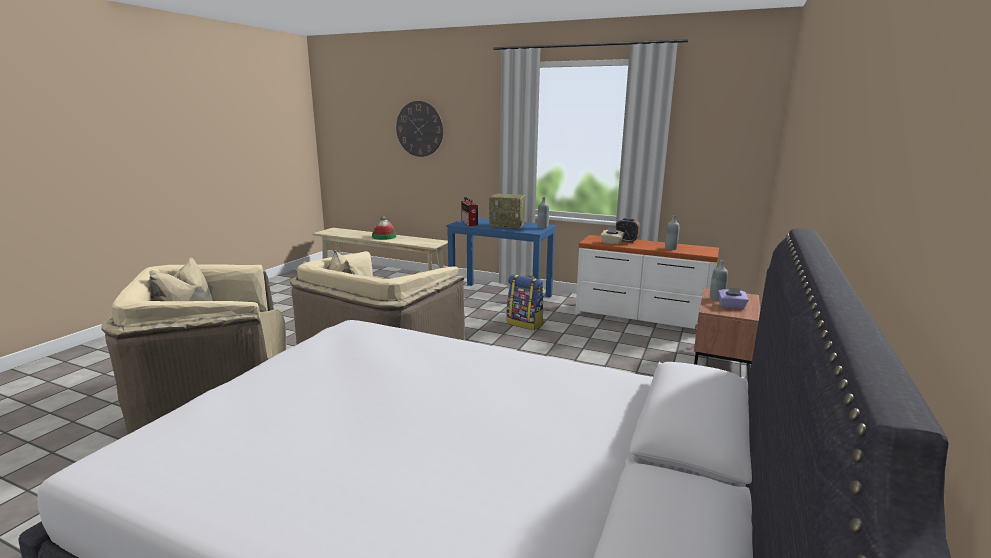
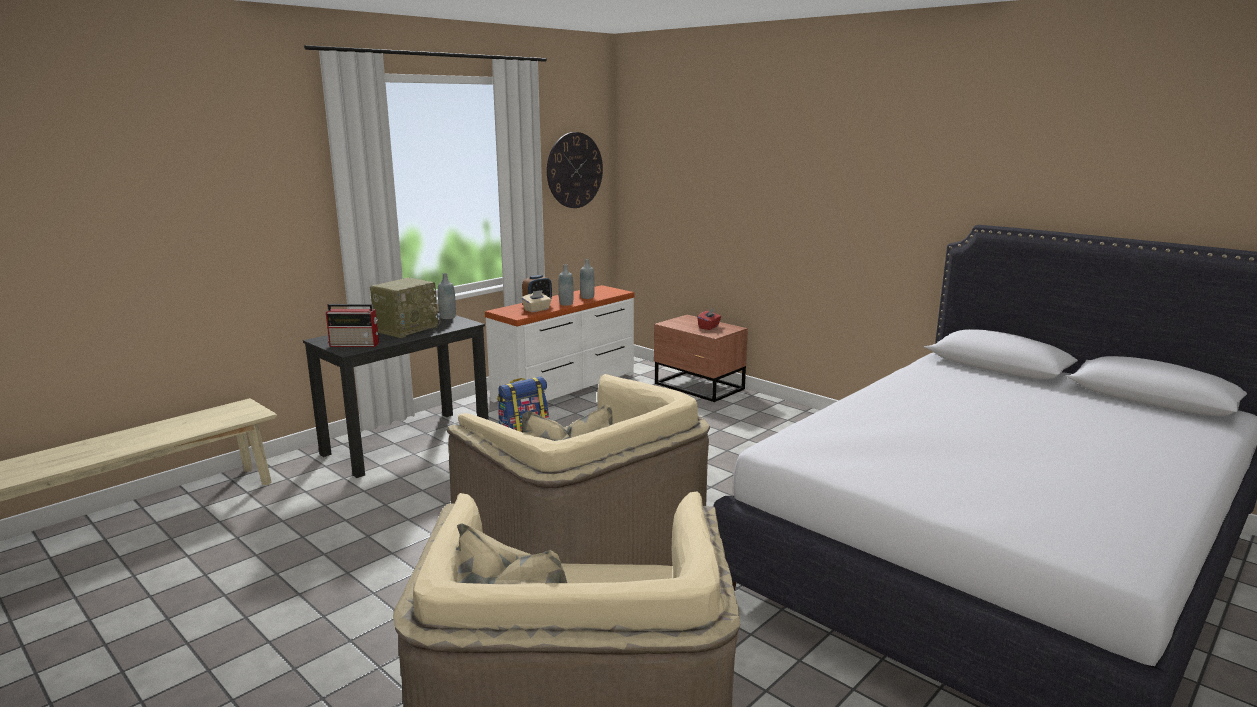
camera: 70 degrees left, 0 degrees up
(384, 237) = (108, 444): hat -> none
(419, 129) = (141, 198): wall clock -> wall clock (574, 170)
(501, 296) = (407, 442): blue desk -> black desk
(716, 298) = (685, 326): grey bottle -> grey bottle (566, 304)
(731, 306) = (709, 327): purple tissue box -> red tissue box

